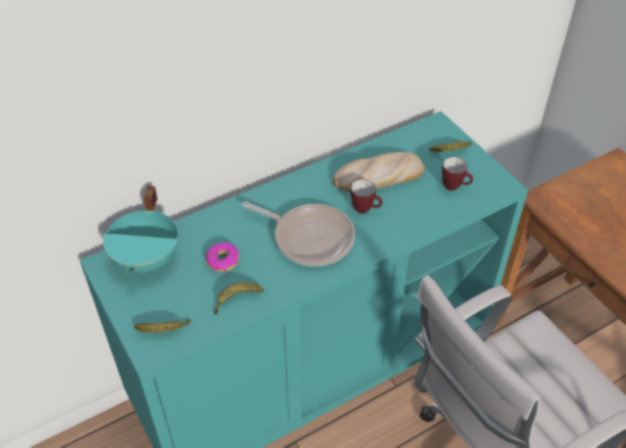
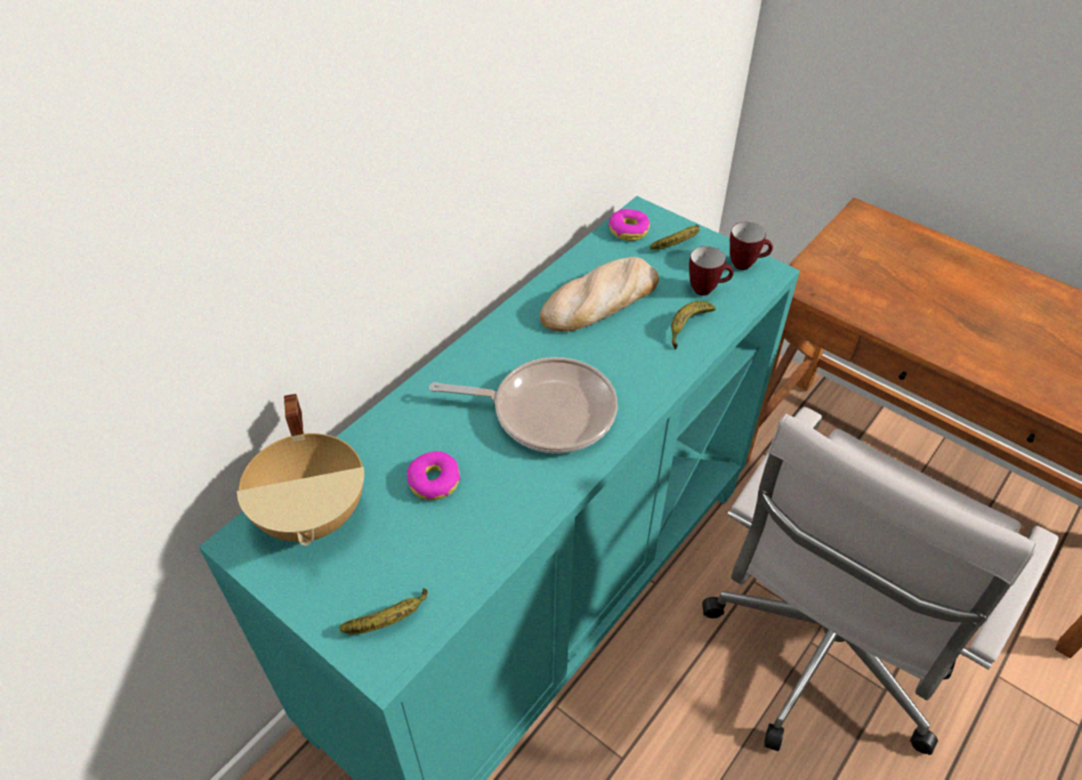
camera: 20 degrees left, 0 degrees up
(148, 260) = (315, 514): turquoise cooking pot -> beige cooking pot
(236, 299) = (482, 534): banana -> banana (687, 327)
(365, 209) = (605, 350): mug -> mug (746, 264)
(422, 134) = (628, 230): none -> donut

